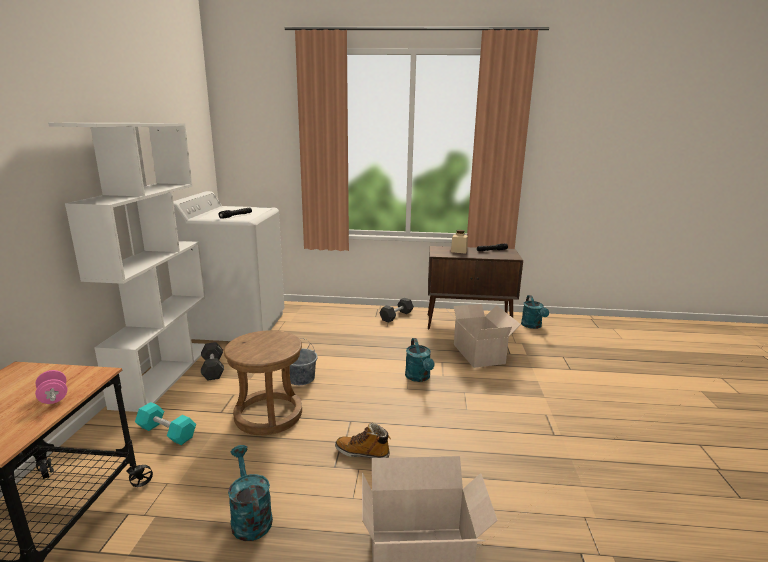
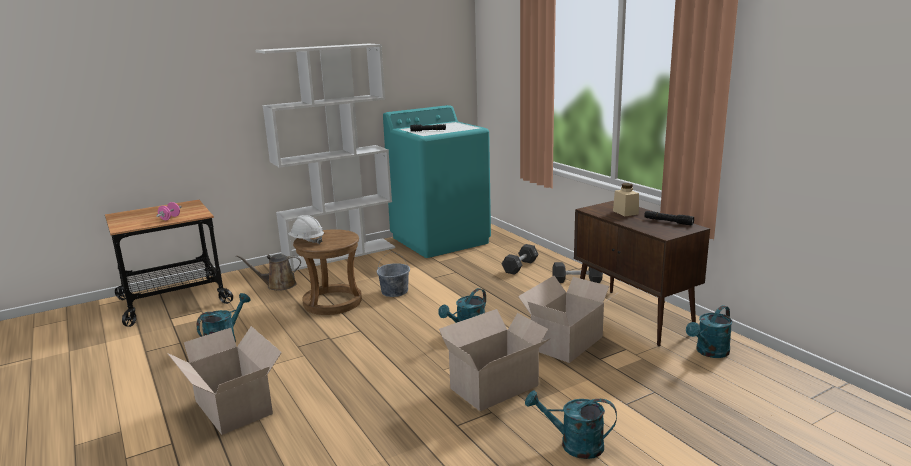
camera: 55 degrees right, 0 degrees up
(167, 432) = (278, 285): turquoise dumbbell -> brown watering can
(213, 368) = (366, 262): black dumbbell -> black dumbbell (520, 266)
(238, 325) = (440, 240): white washing machine -> turquoise washing machine
(249, 355) = (307, 241): none -> white hard hat
(362, 453) = (324, 349): boot -> none
(513, 399) = (496, 386): none -> cardboard box
(606, 403) = (573, 445): none -> turquoise watering can

